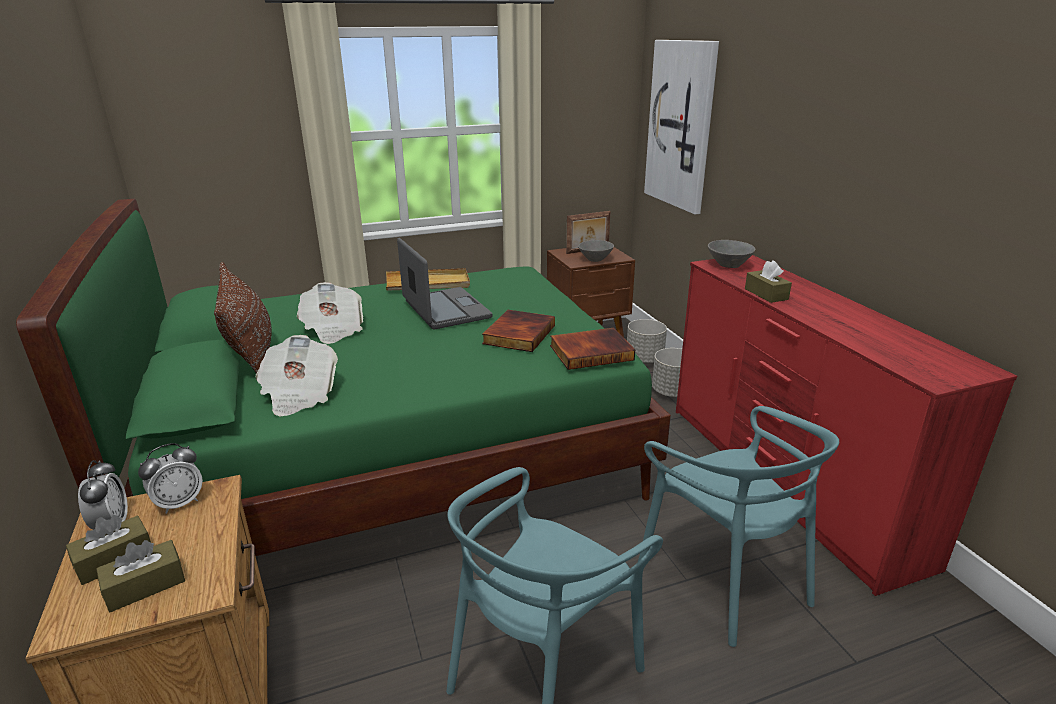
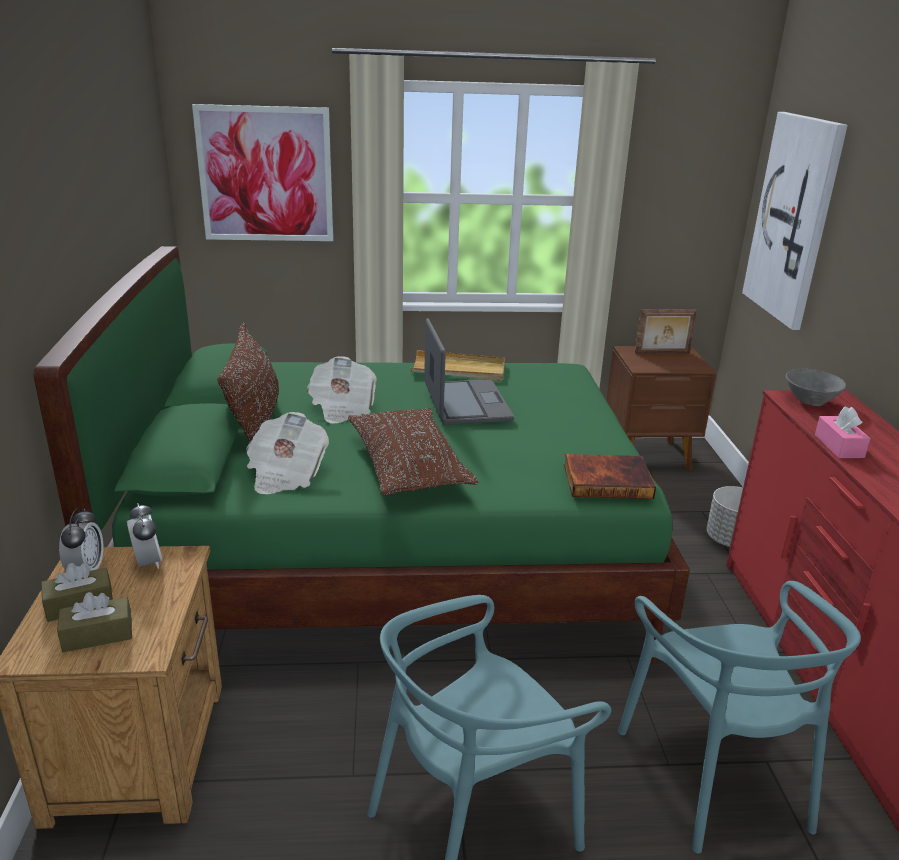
camera: 15 degrees right, 0 degrees up
(179, 503) = (148, 563): alarm clock -> alarm clock turned 90 degrees counterclockwise
(213, 125) = (266, 175): none -> picture
(414, 369) = (408, 466): none -> brown pillow
(518, 334) = (533, 445): book -> none
(595, 259) = (666, 365): grey bowl -> none
(644, 359) = (709, 494): grey planter -> none
(766, 294) = (838, 446): brown tissue box -> pink tissue box

